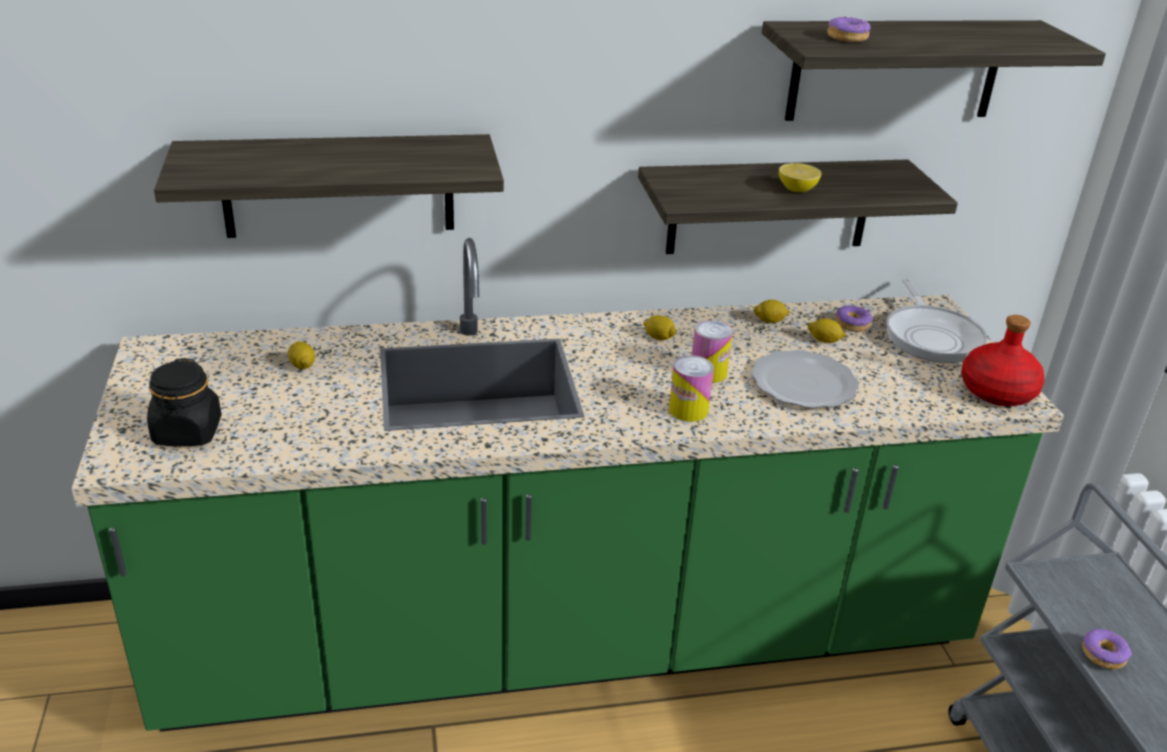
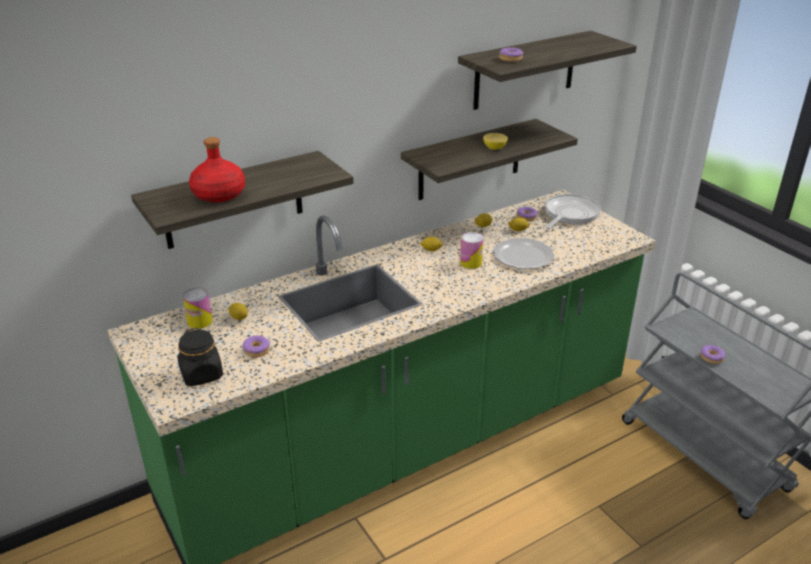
camera: 20 degrees left, 0 degrees up
(288, 419) = (257, 350): none -> donut
(688, 410) = (475, 286): can -> can (200, 321)
(931, 336) = (569, 214): frying pan -> frying pan turned 120 degrees counterclockwise
(998, 392) = (619, 236): red bottle -> red bottle (219, 194)

